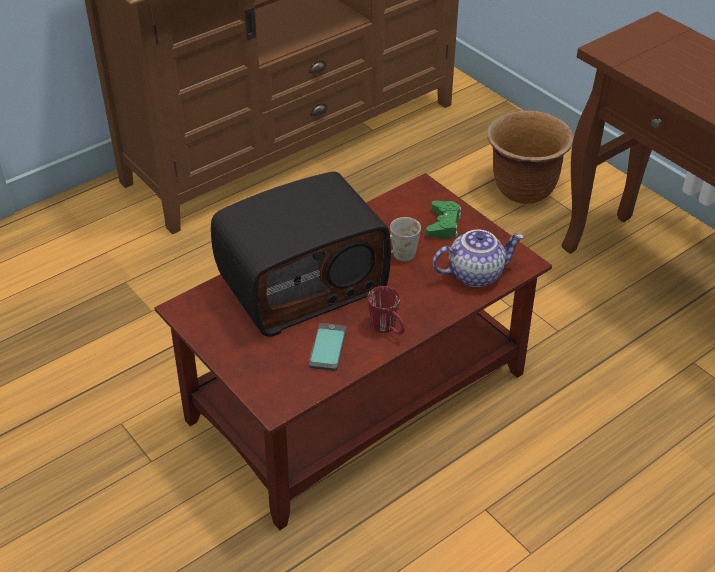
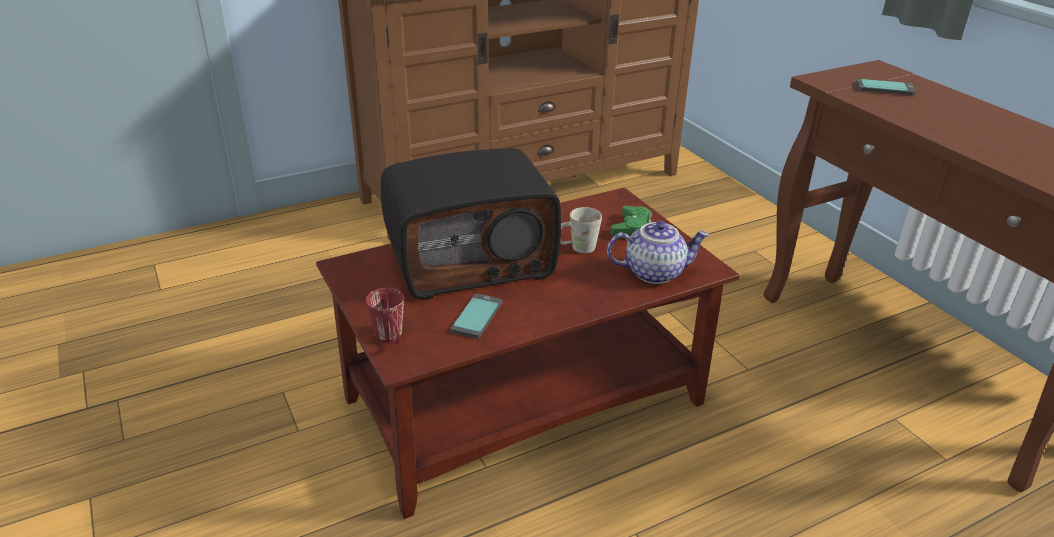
camera: 10 degrees right, 10 degrees down
(388, 329) = (547, 308): red mug -> red mug (391, 339)
(523, 190) = (733, 246): brown planter -> none
(666, 55) = (884, 88): none -> phone

